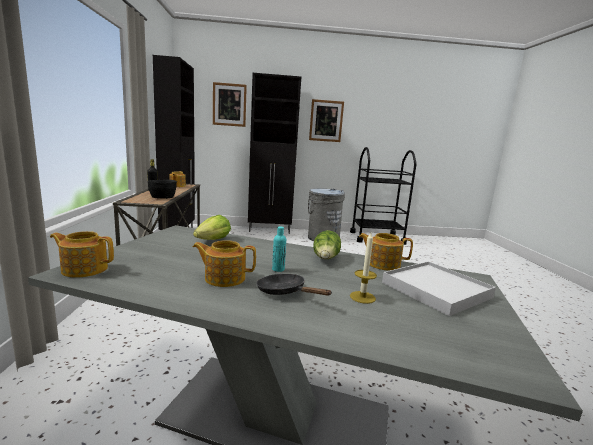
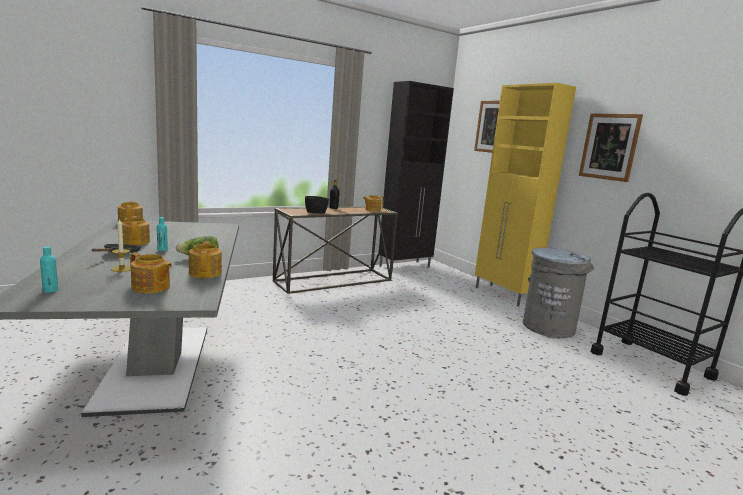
camera: 60 degrees right, 0 degrees up
(213, 240) = (211, 233): lettuce -> none
(270, 230) = (504, 295): black cabinet -> yellow cabinet
(436, 290) = (151, 287): white tray -> teapot
(463, 345) = (50, 290): none -> turquoise bottle

